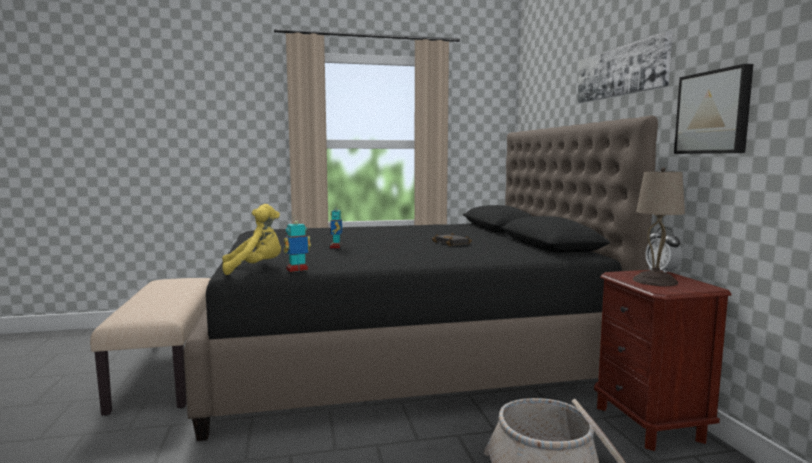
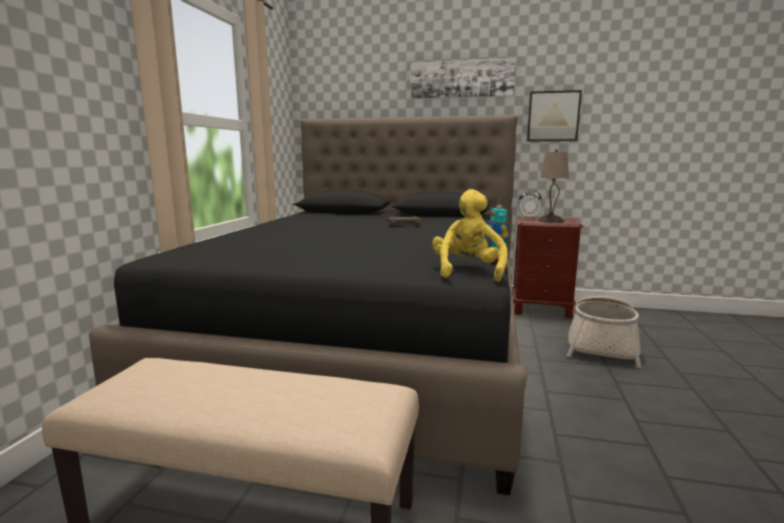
camera: 65 degrees left, 5 degrees up
(336, 247) = (375, 244): toy robot -> none

